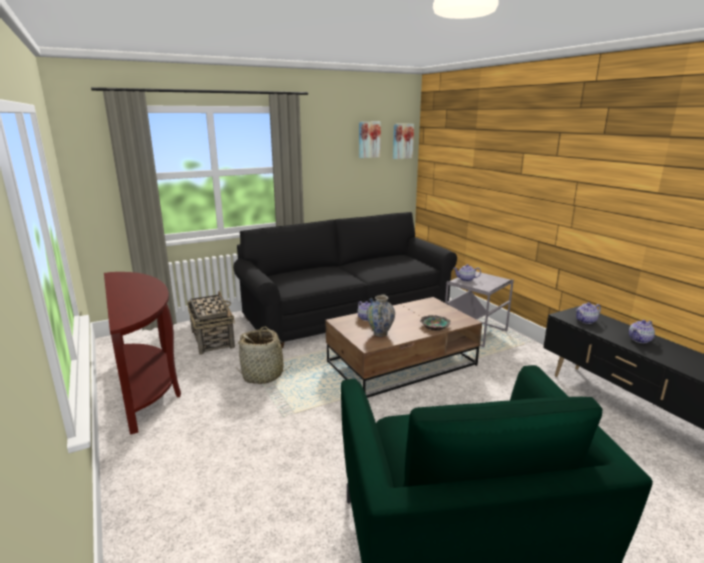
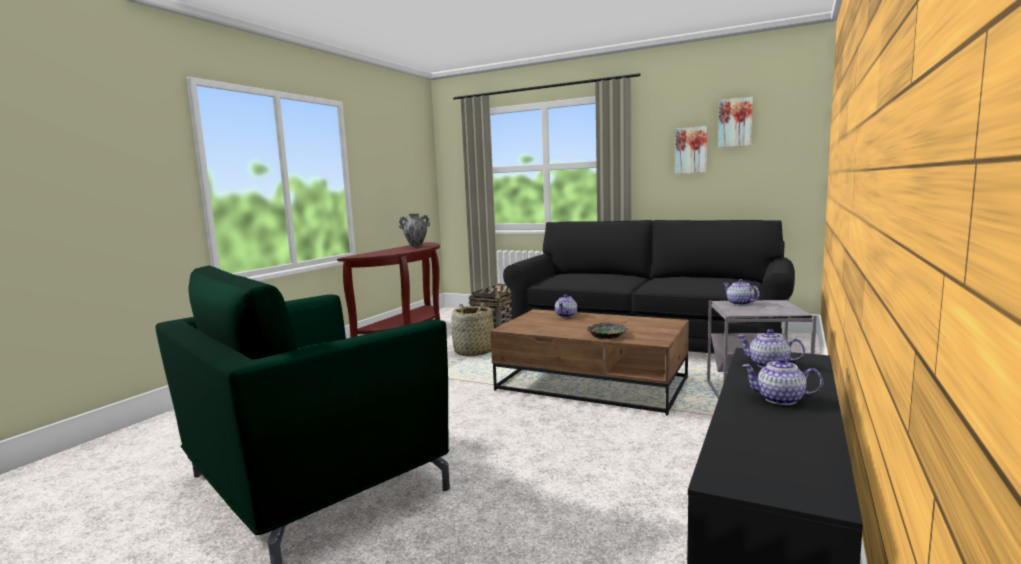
camera: 55 degrees right, 10 degrees down
(380, 333) = (542, 325): vase -> vase (416, 246)
(402, 141) = (795, 121): picture -> picture (691, 150)

